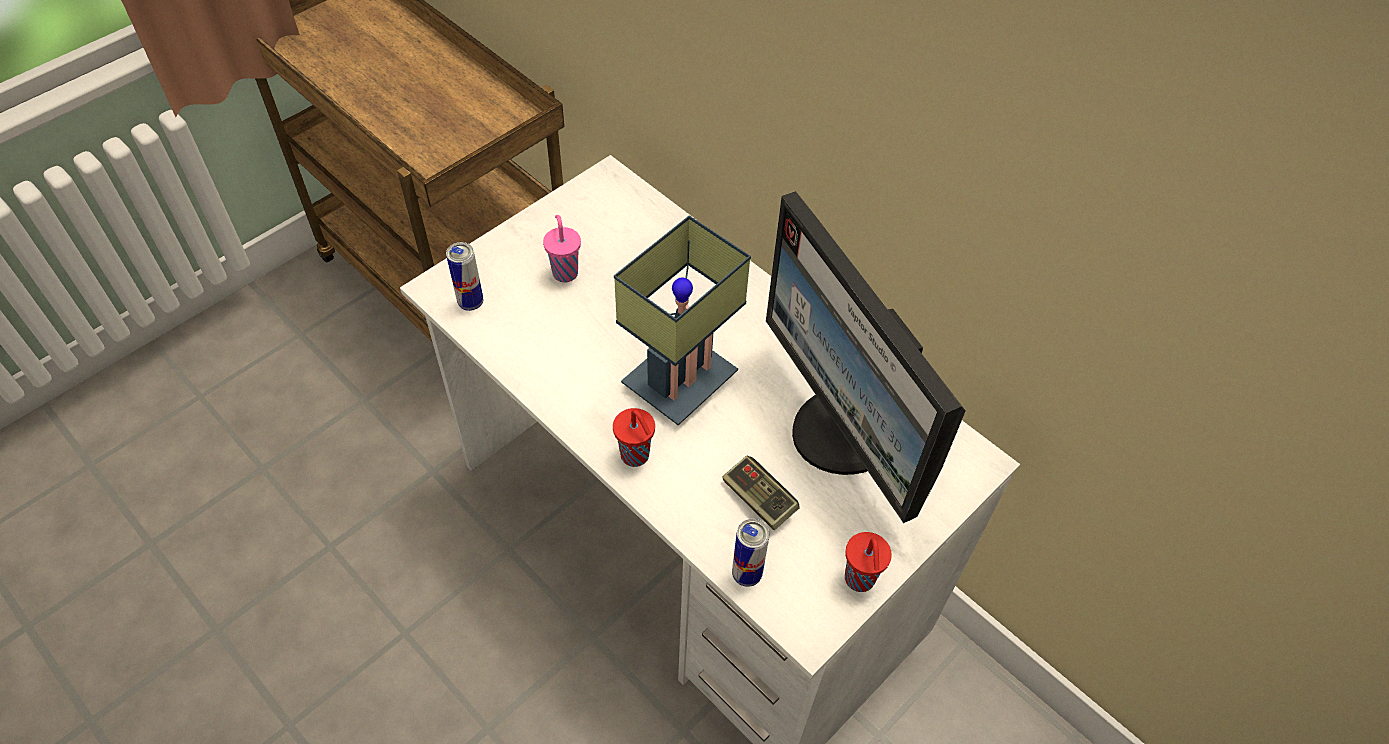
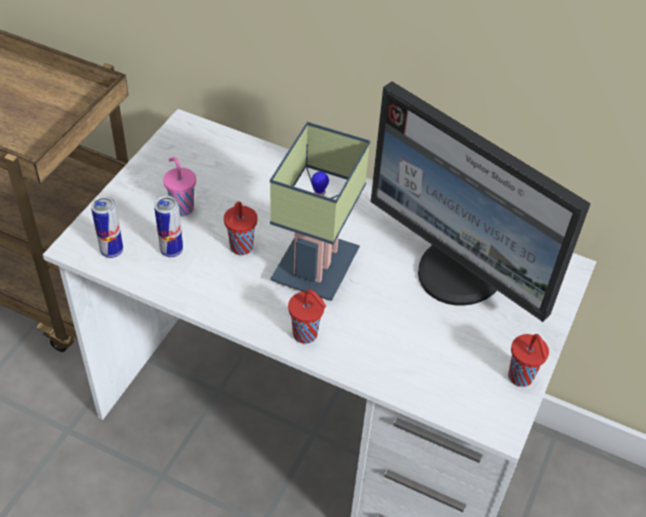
camera: 20 degrees left, 5 degrees down
(608, 335) = (240, 248): none -> red cup
(746, 574) = (434, 399): can -> can (171, 250)
(759, 499) = (418, 340): game controller -> none

